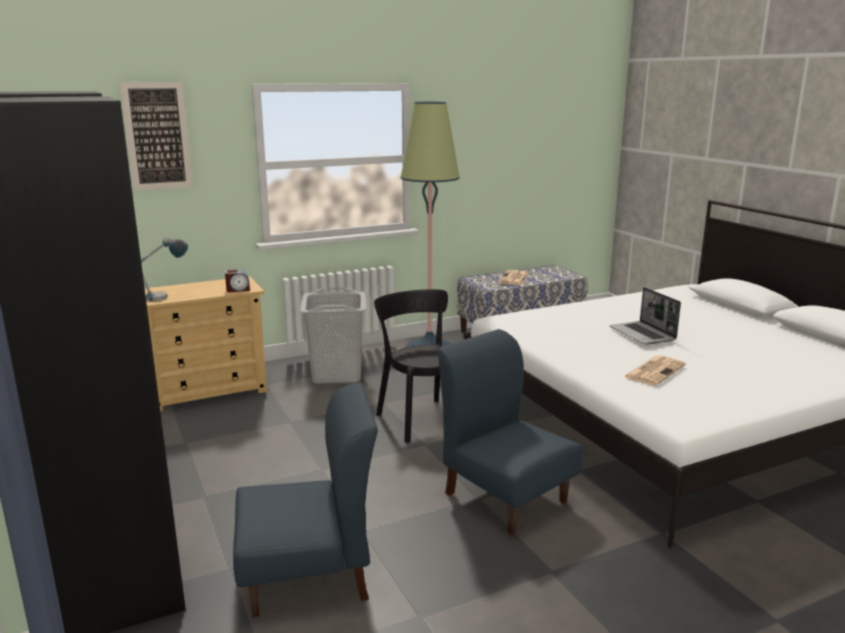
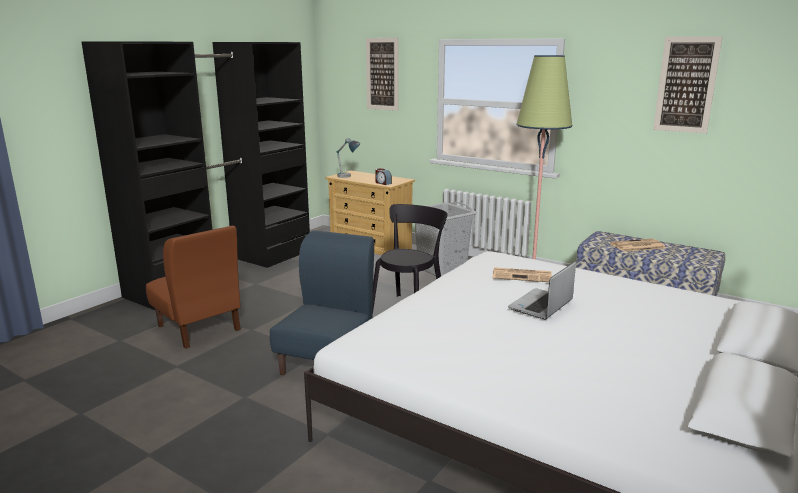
camera: 60 degrees right, 0 degrees up
(308, 575) = (199, 328): blue chair -> brown chair
(516, 125) = (686, 85): none -> picture
(654, 371) = (451, 322): newspaper -> newspaper (522, 275)

